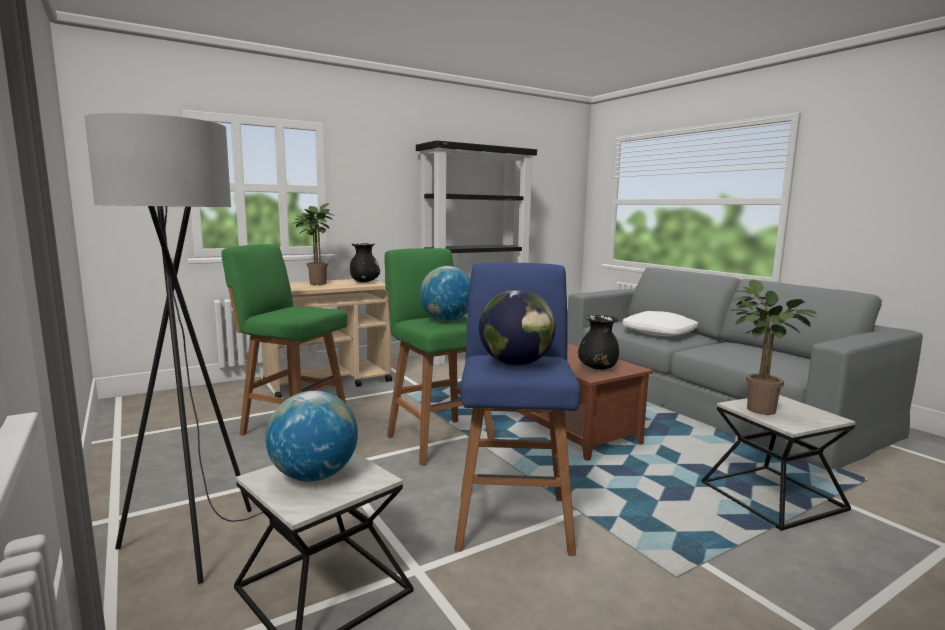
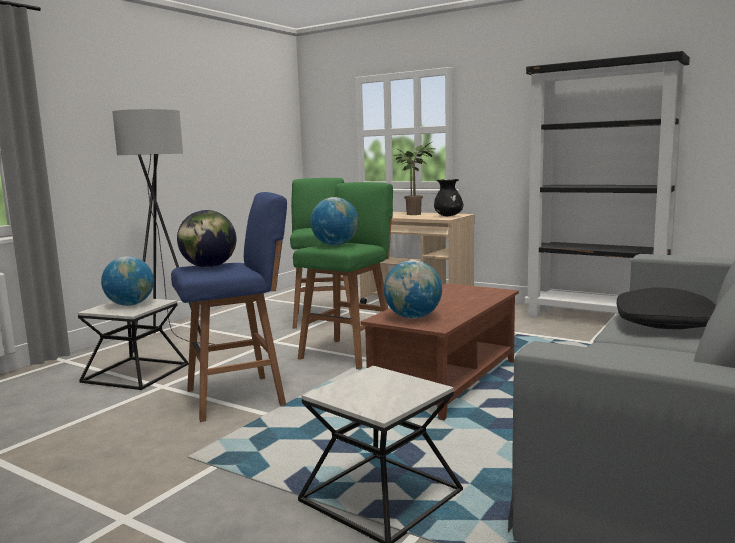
camera: 65 degrees right, 0 degrees up
(597, 368) = (413, 317): black vase -> globe
(659, 332) = (665, 322): white pillow -> black pillow
(755, 409) = (368, 379): potted plant -> none

